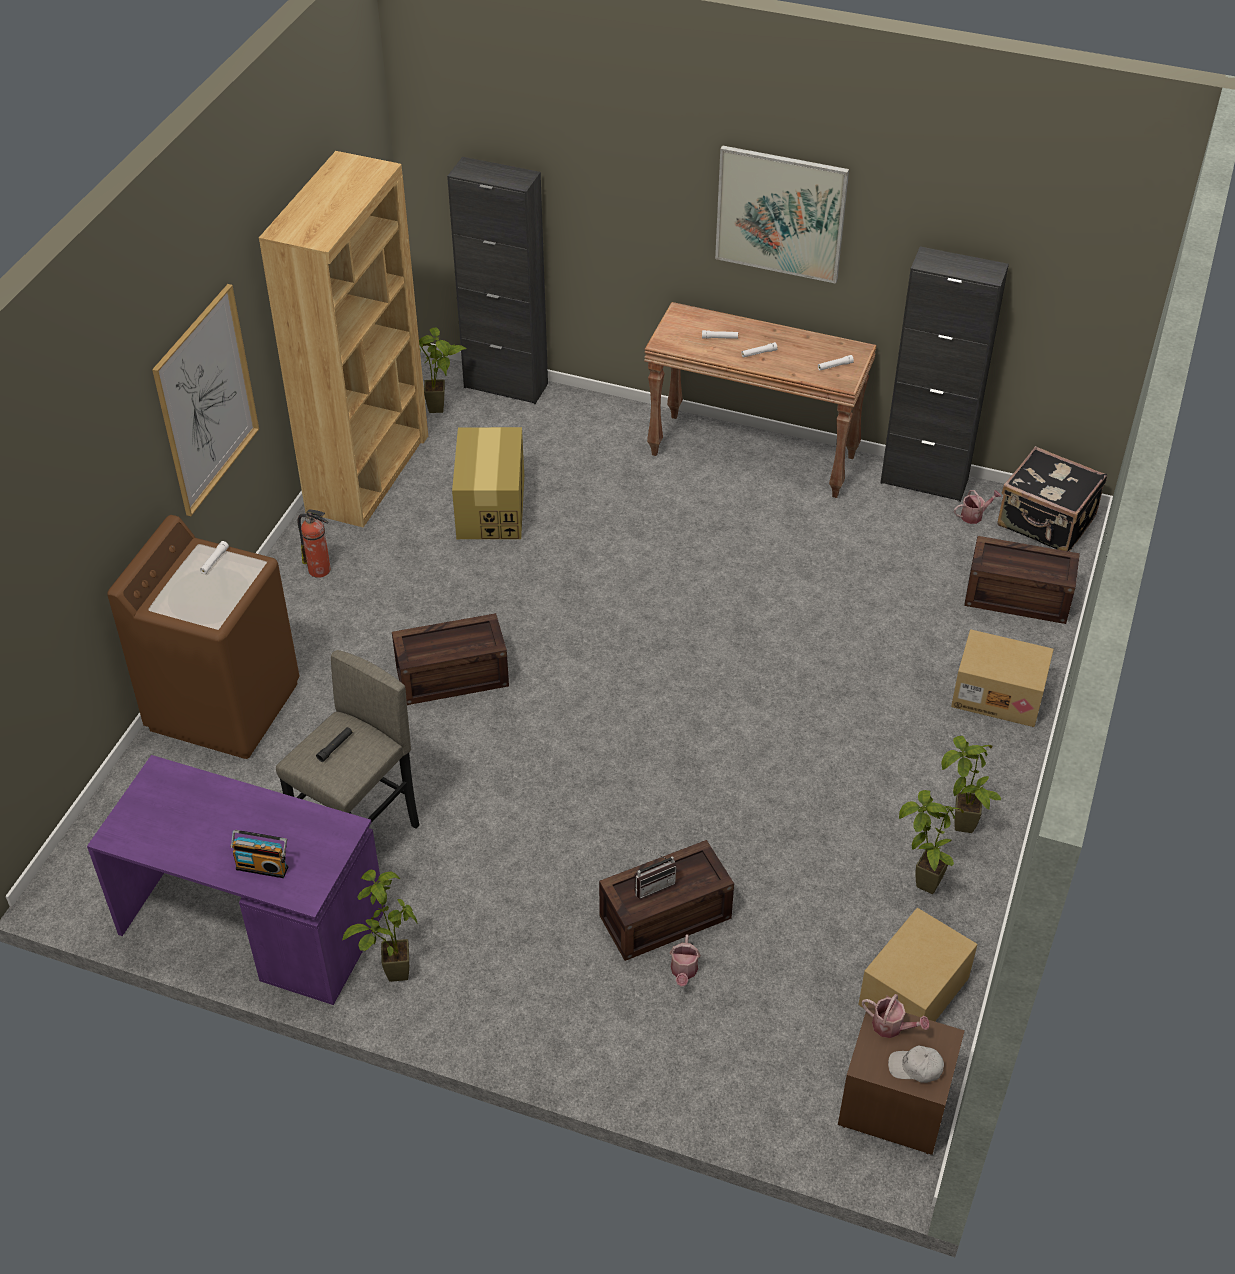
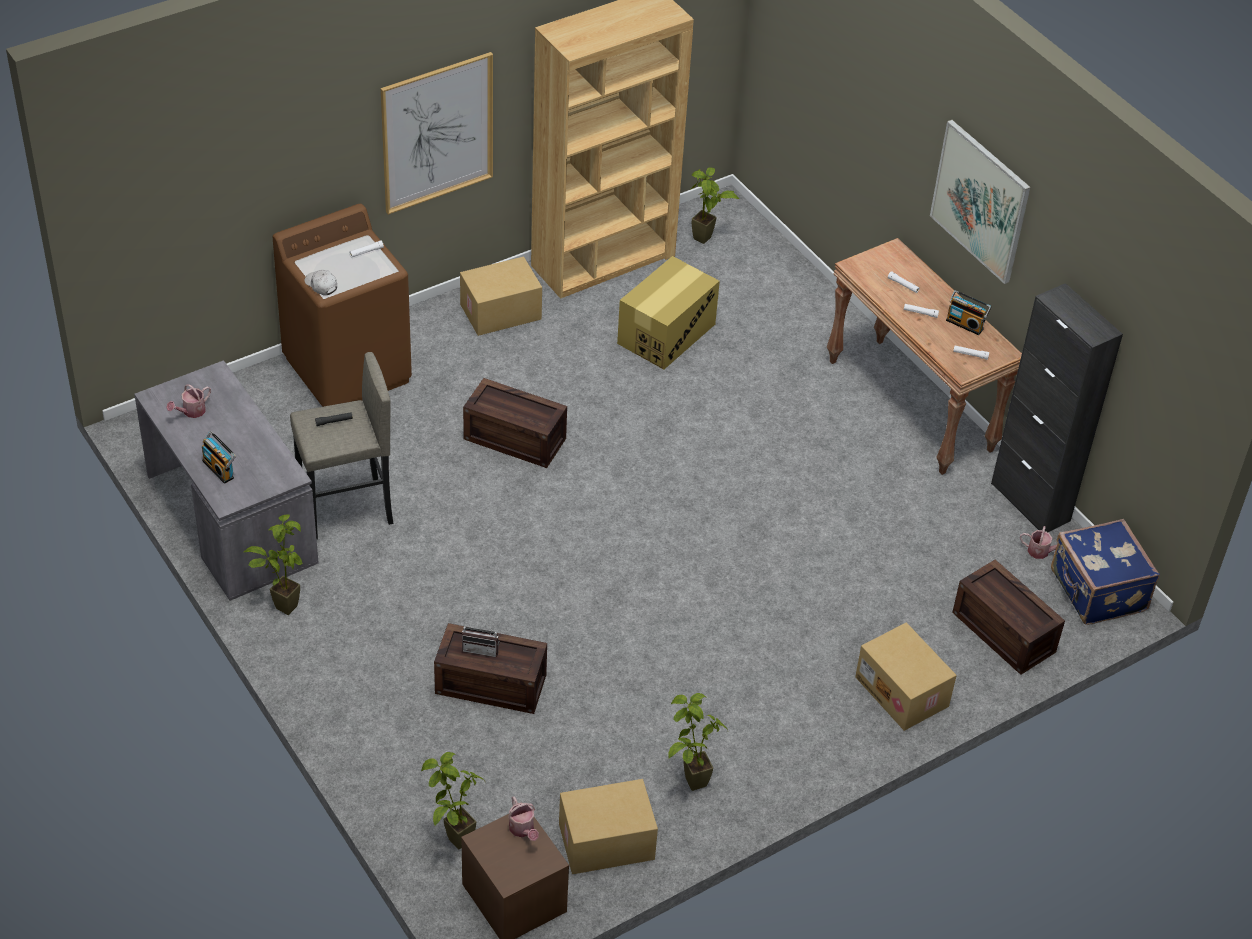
camera: 35 degrees right, 0 degrees up
(250, 923) = (229, 519): purple desk -> grey desk
(320, 570) = (500, 313): fire extinguisher -> cardboard box
(506, 386) = (773, 248): black cabinet -> none
(683, 972) = (465, 726): watering can -> watering can (191, 412)
(803, 343) = (965, 324): none -> radio
(915, 1068) = (510, 864): white cap -> white cap (321, 285)
(960, 832) = (760, 764): potted plant -> potted plant (451, 843)
(1045, 523) = (1096, 591): black suitcase -> blue suitcase

